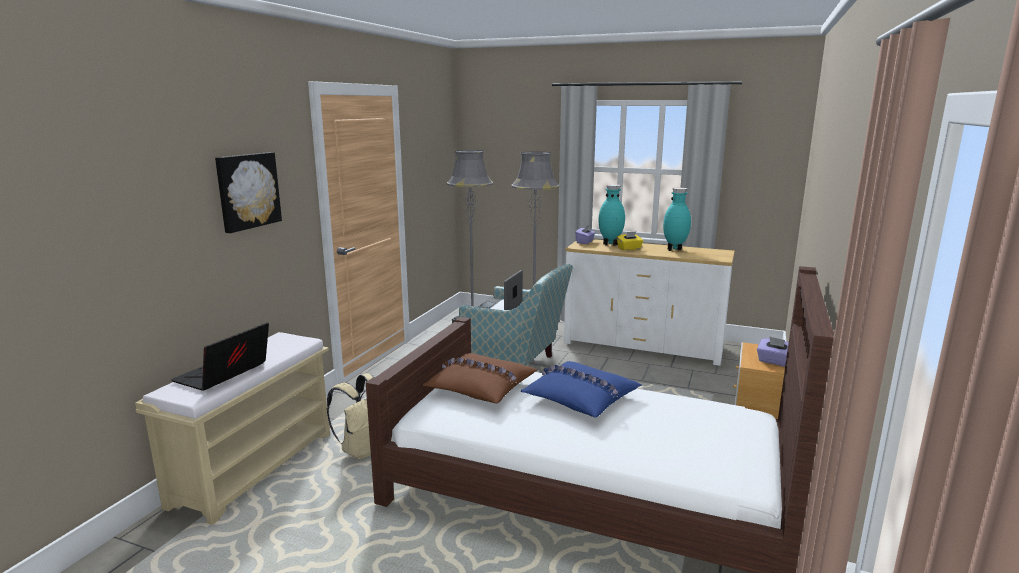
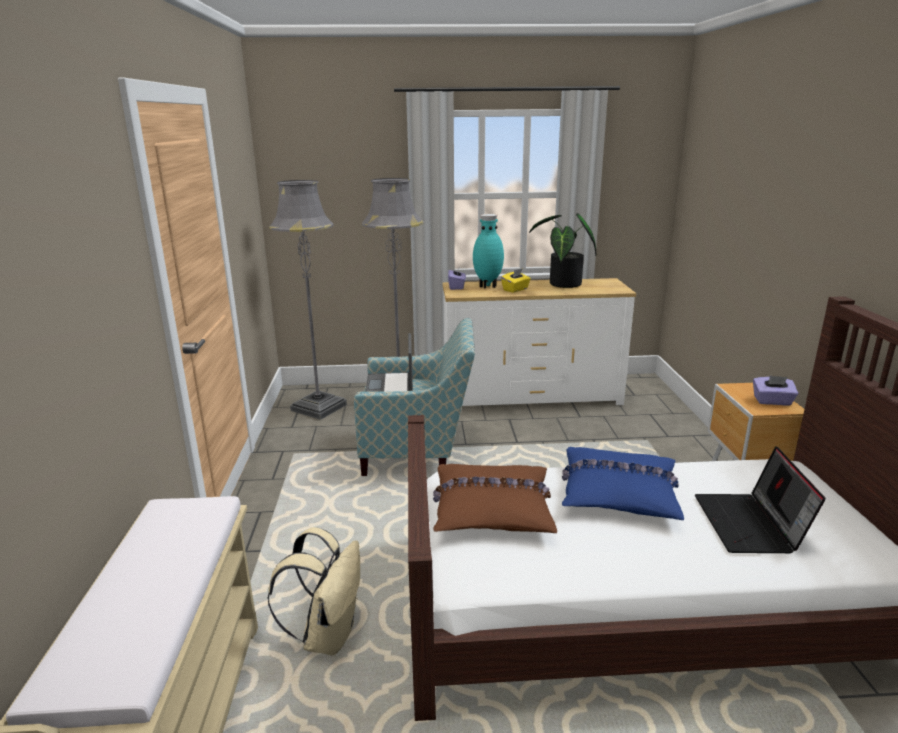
camera: 25 degrees left, 5 degrees up
(223, 374) = (135, 613): laptop -> laptop (750, 525)
(247, 191) = (78, 277): picture -> none
(675, 250) = (562, 285): turquoise vase -> potted plant

